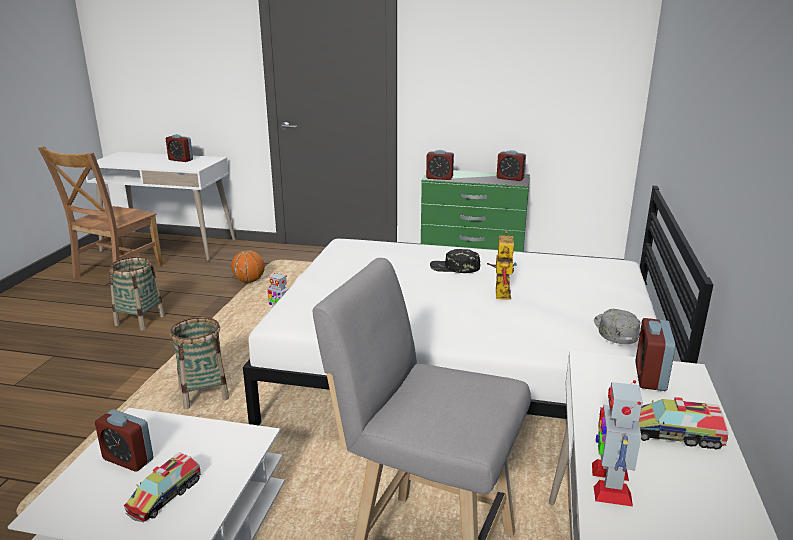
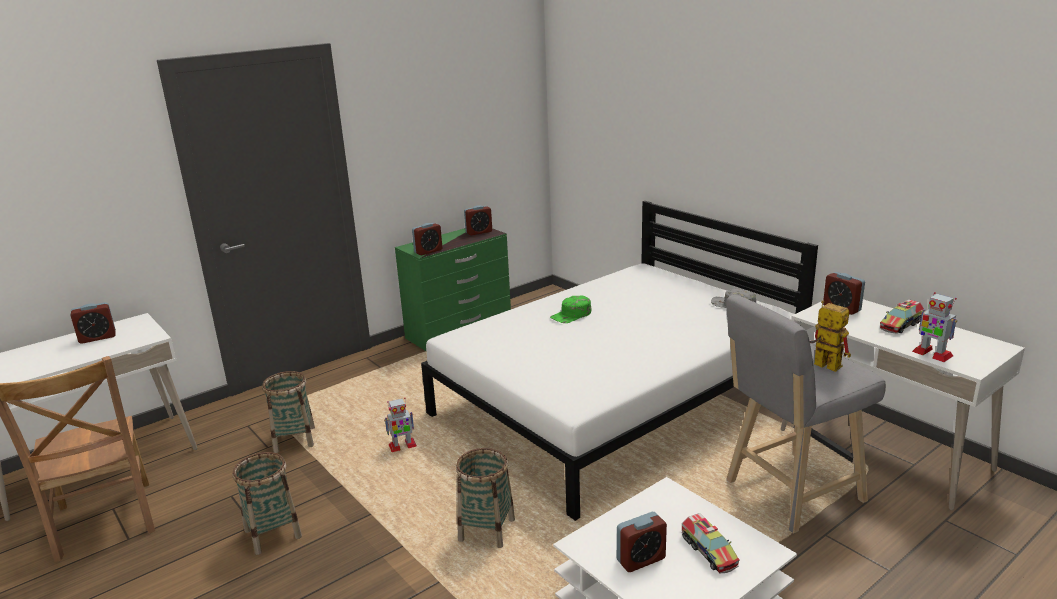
camera: 50 degrees left, 0 degrees up
(249, 281) = (295, 440): basketball -> basket
(454, 267) = (571, 315): black cap -> green cap
(500, 292) = (636, 315): toy robot -> toy robot (821, 364)

